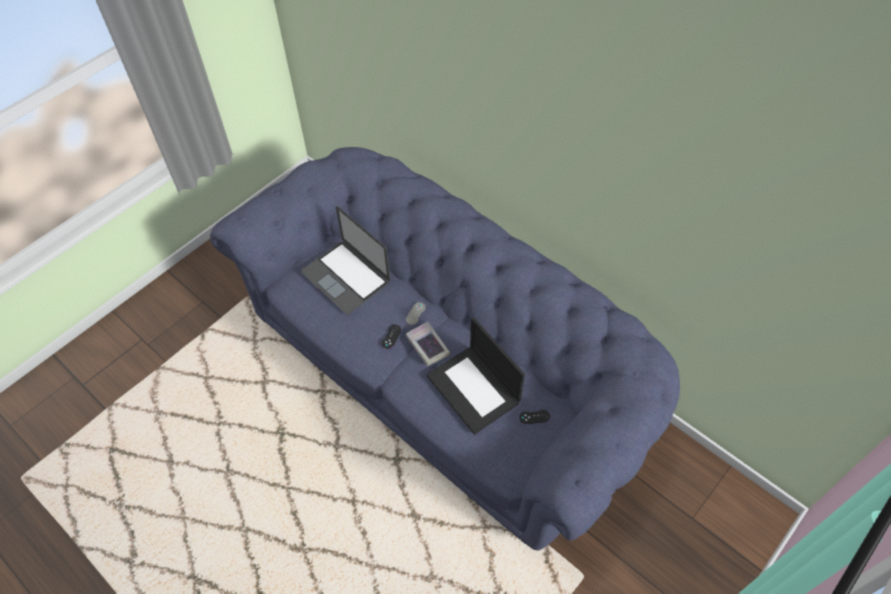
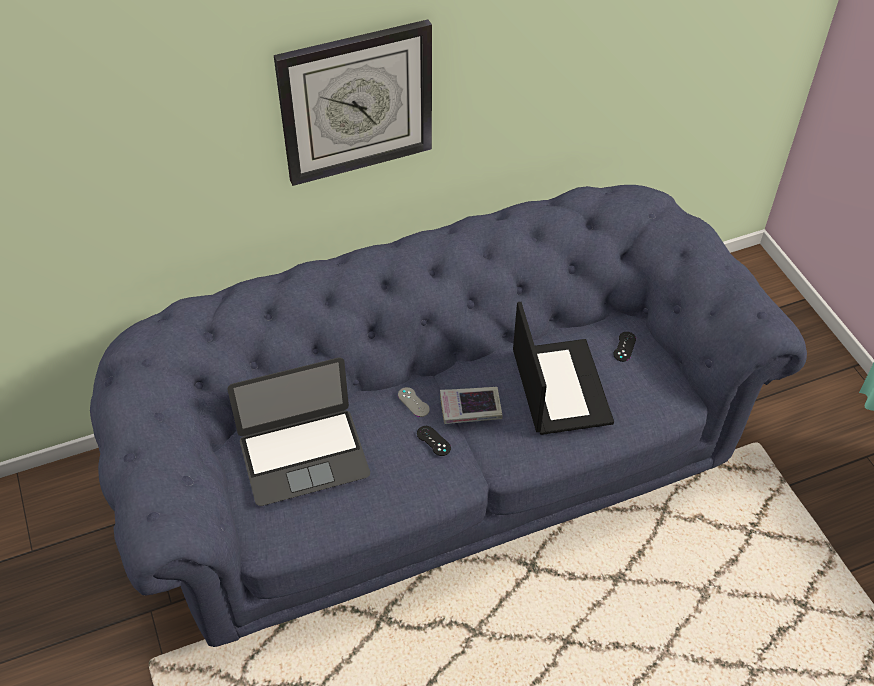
camera: 65 degrees left, 5 degrees down
(474, 389) = (559, 386): laptop -> laptop turned 90 degrees counterclockwise
(518, 132) = (356, 102): none -> wall clock

